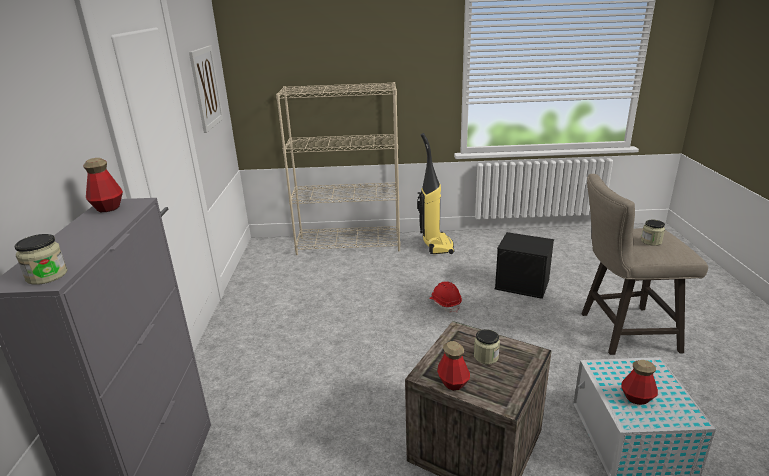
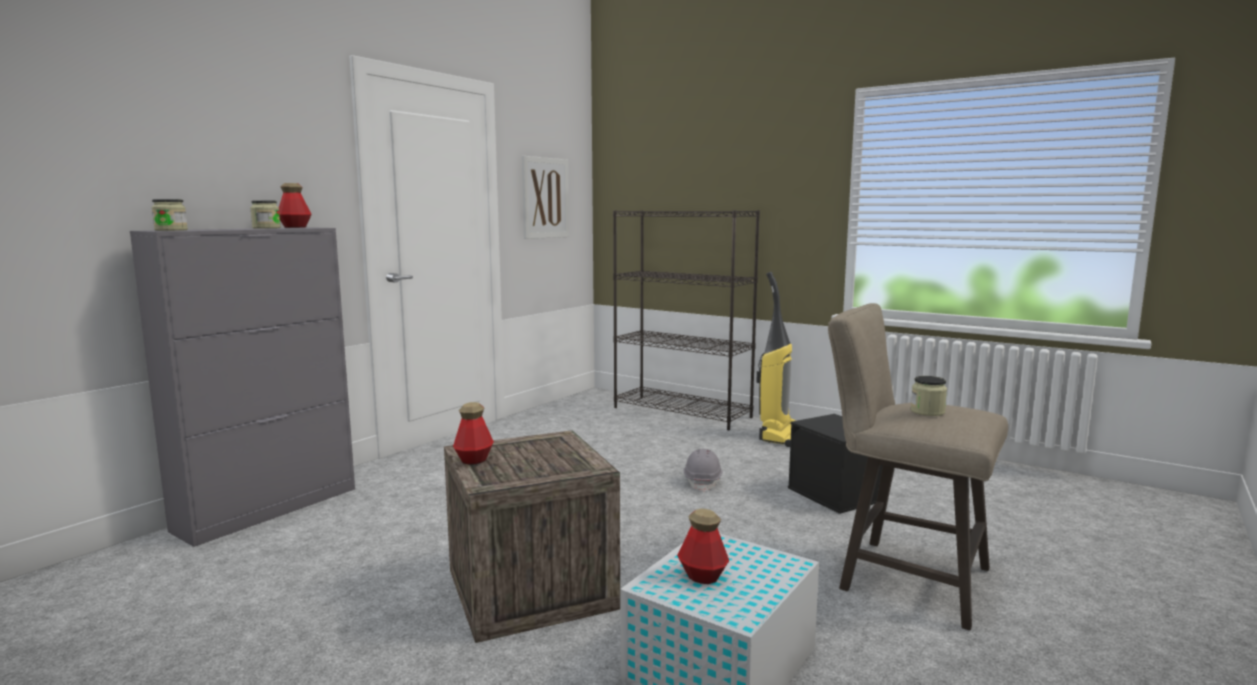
camera: 35 degrees right, 15 degrees down
(349, 244) = (682, 412): beige bookcase -> black bookcase
(445, 303) = (703, 481): red hard hat -> grey hard hat
(486, 356) = (543, 456): jar -> jar (266, 228)

